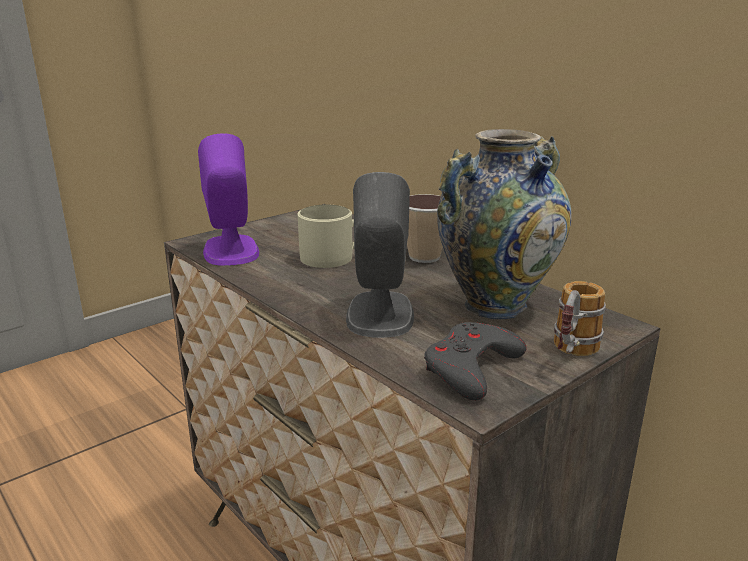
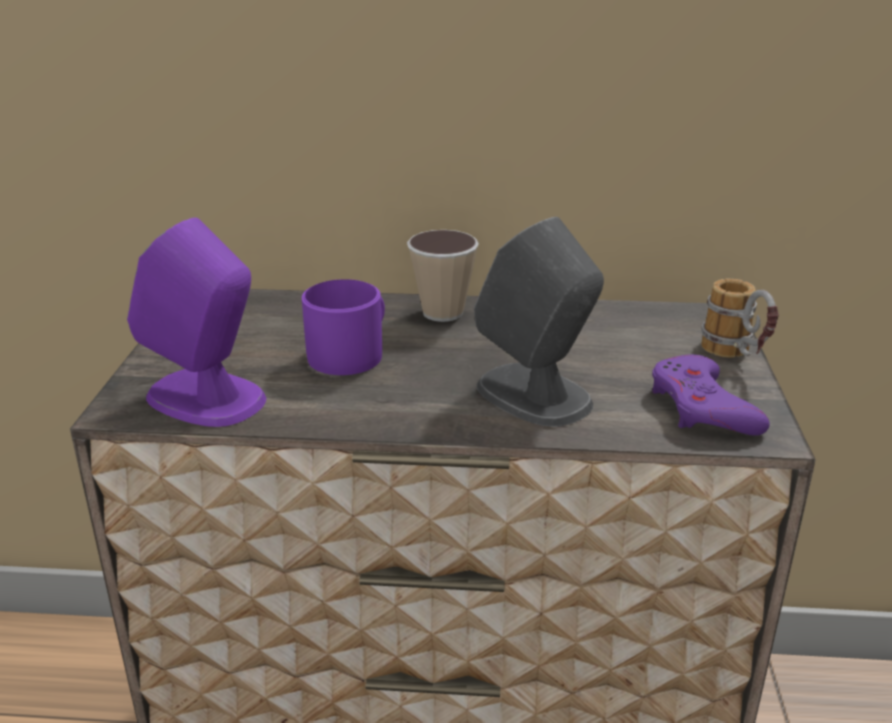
camera: 45 degrees left, 5 degrees up
(333, 257) = (352, 353): beige mug -> purple mug
(471, 368) = (702, 407): grey game controller -> purple game controller
(495, 305) = (604, 338): vase -> none

